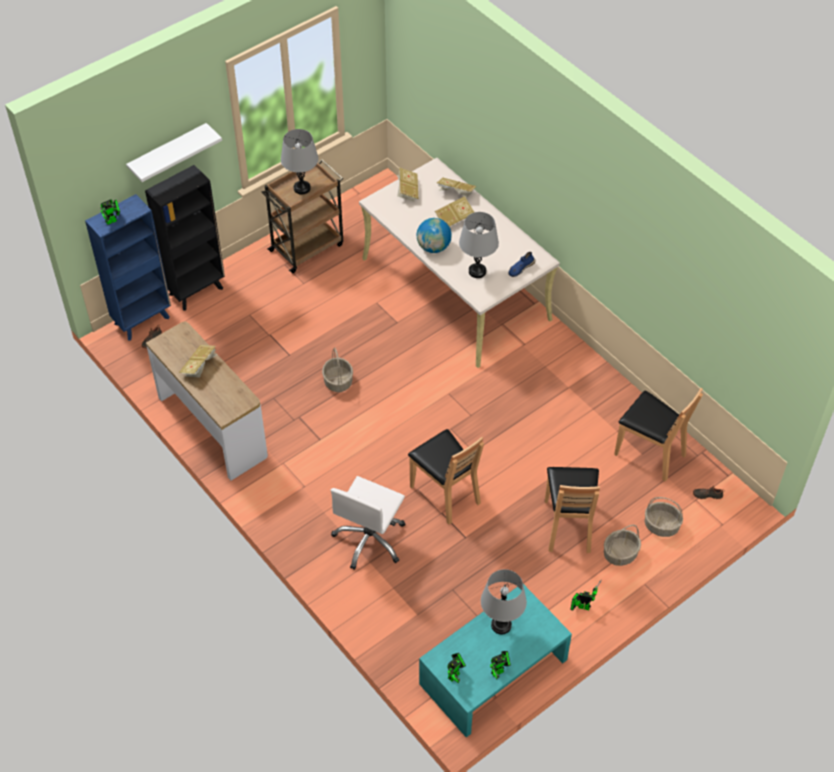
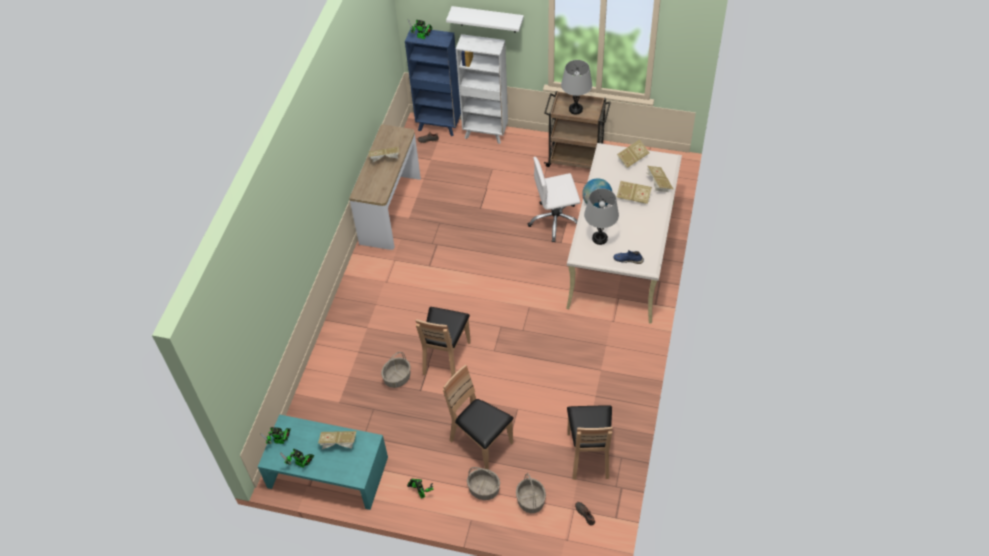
camera: 55 degrees right, 0 degrees up
(197, 291) = (485, 133): black bookcase -> white bookcase
(338, 381) = (482, 244): basket -> basket (397, 377)
(370, 539) = (375, 341): white office chair -> white office chair (555, 221)
(501, 625) = (338, 443): grey table lamp -> book
(568, 525) = (481, 443): brown chair -> brown chair turned 75 degrees clockwise

